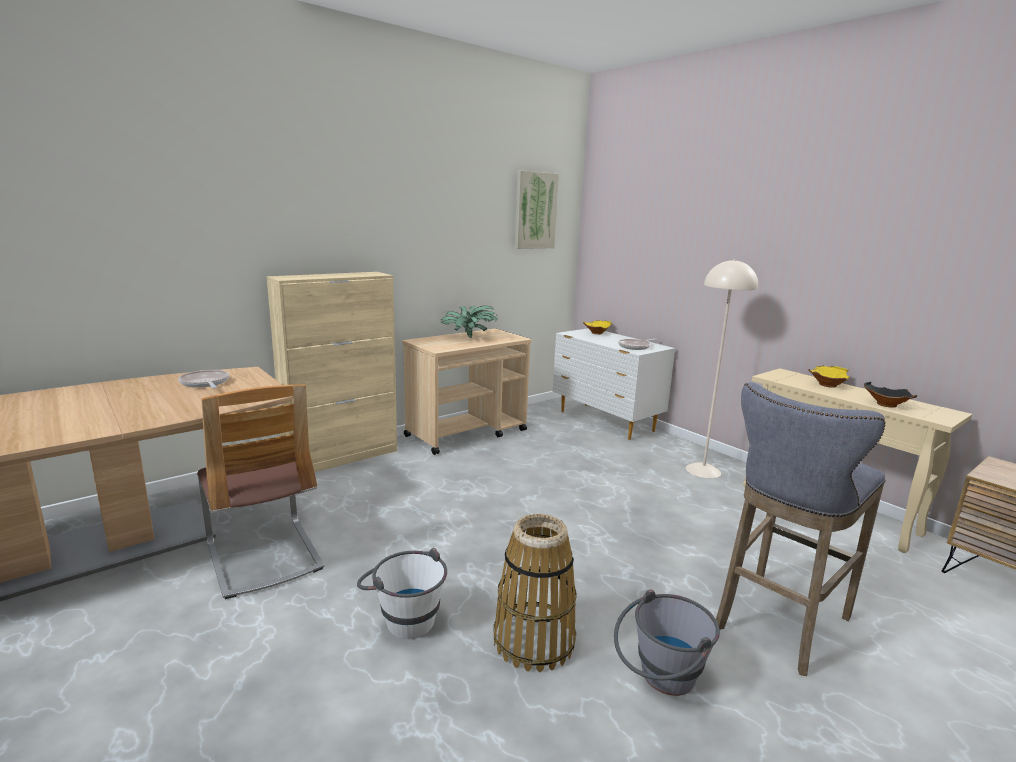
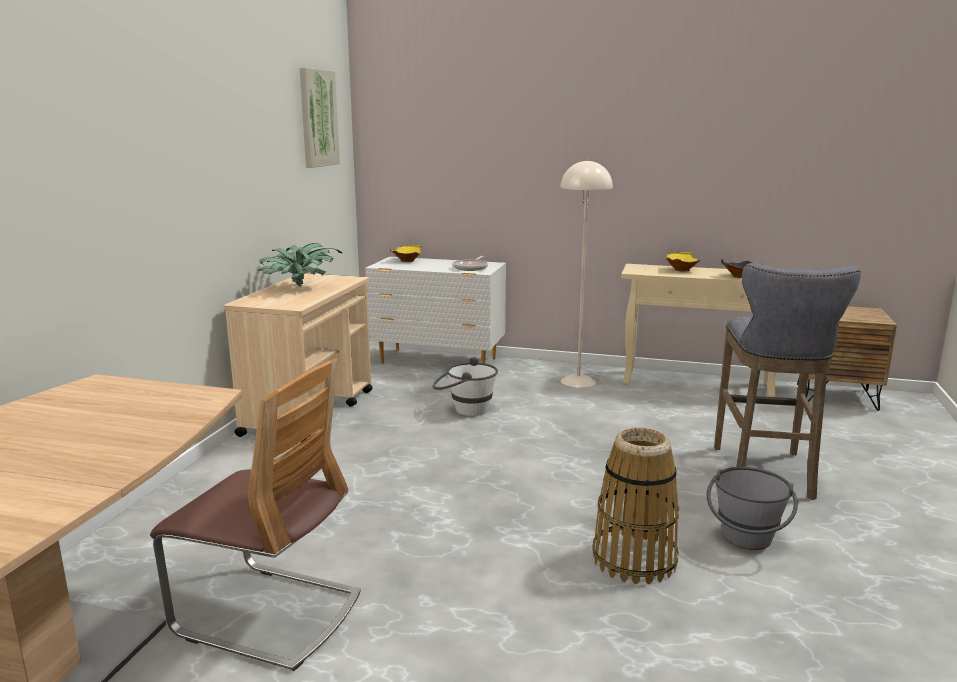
camera: 35 degrees left, 0 degrees up
(205, 383) = (75, 409): frying pan -> none
(342, 457) = (192, 483): beige cabinet -> none
(403, 617) = (507, 595): white bucket -> white bucket (464, 409)

